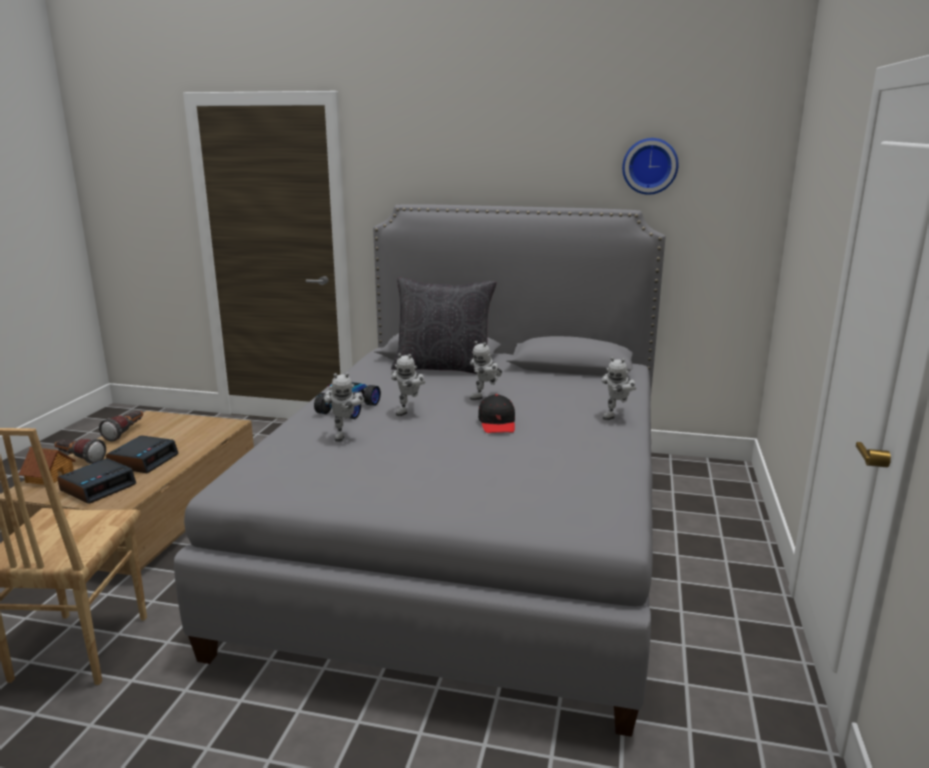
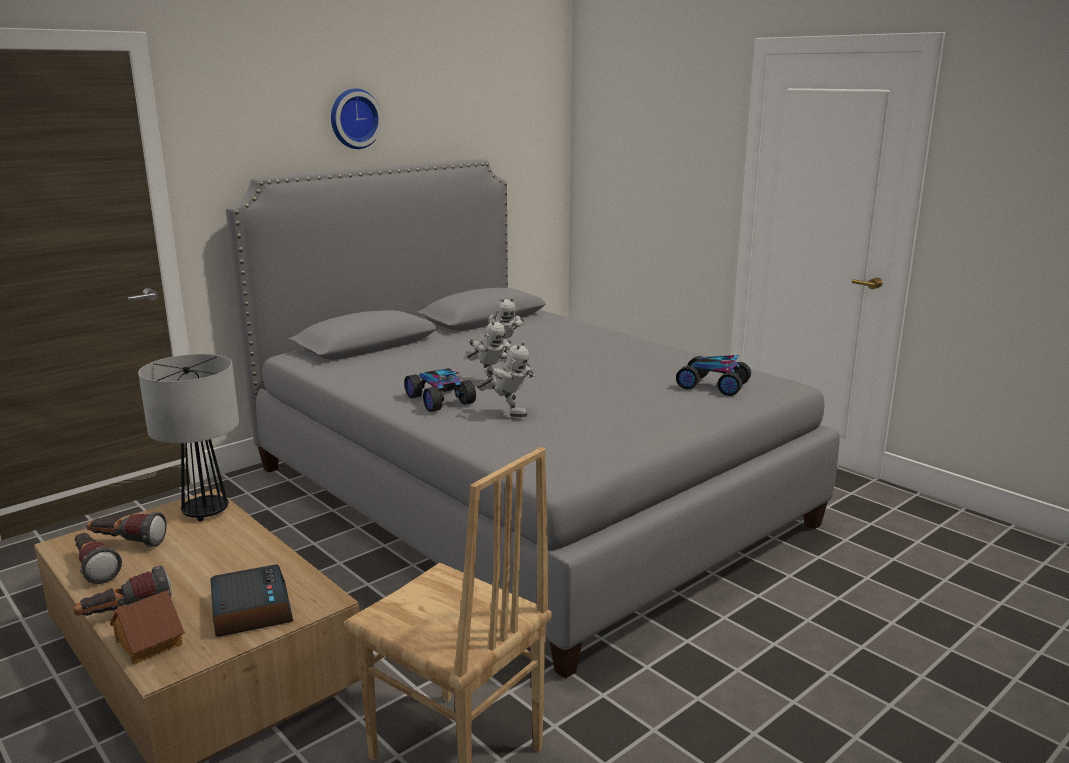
camera: 55 degrees left, 0 degrees up
(143, 461) = (218, 569): alarm clock -> none
(161, 428) = (127, 543): none -> flashlight
(215, 430) = (206, 512): none -> table lamp
(443, 368) = (400, 350): black pillow -> none
(497, 423) = (567, 365): black cap -> none
(541, 494) = (713, 385): none -> toy car
(617, 416) = (609, 335): toy robot -> none
(650, 166) = (479, 116): wall clock -> wall clock (354, 118)

